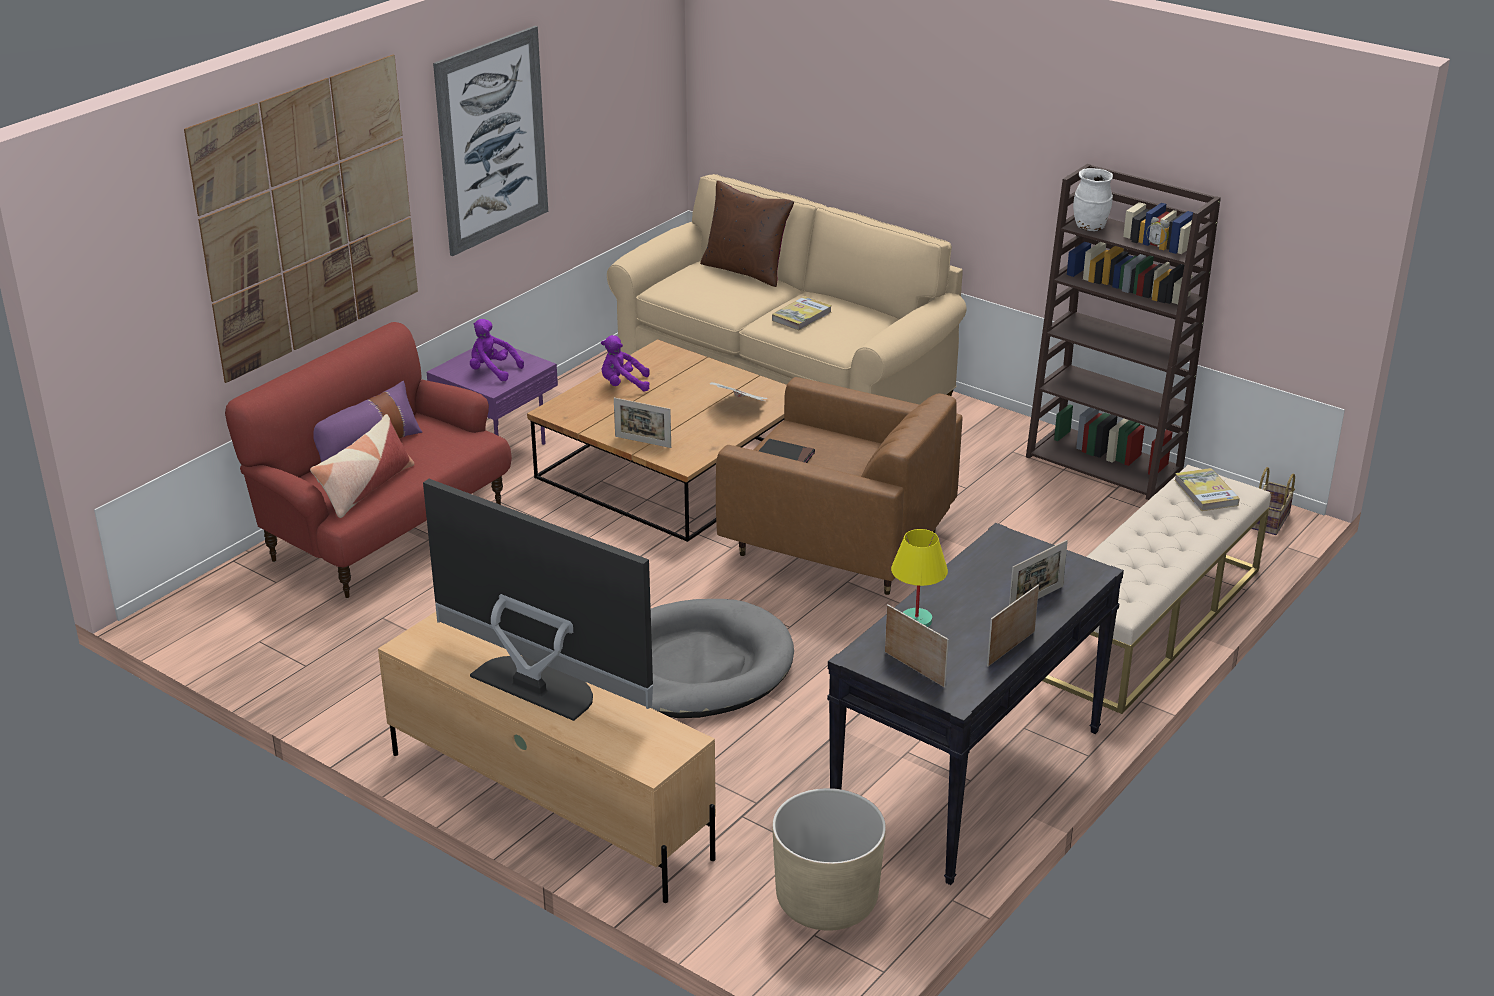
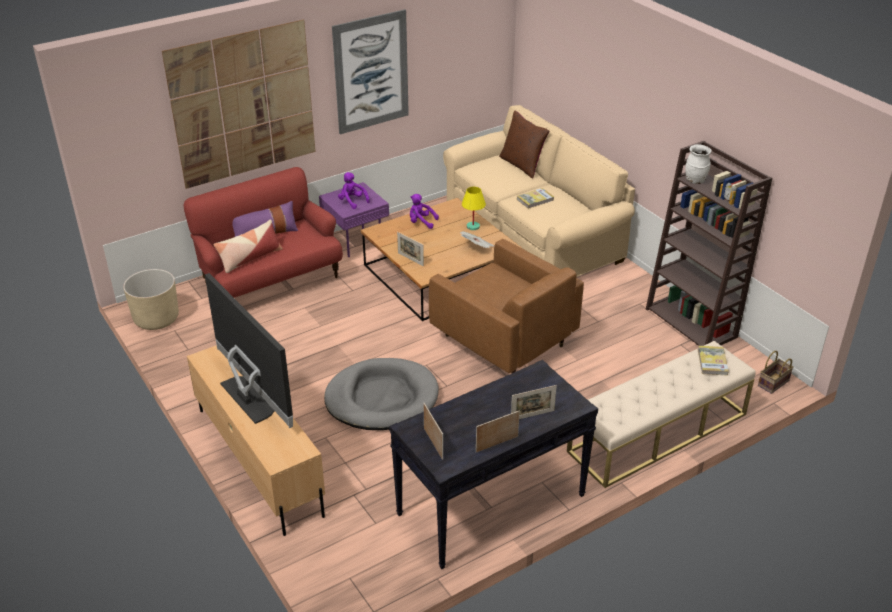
camera: 20 degrees right, 5 degrees up
(786, 455) = (477, 285): black book -> none
(826, 901) = (368, 559): beige planter -> beige planter (156, 319)
(916, 620) = (455, 412): yellow table lamp -> yellow table lamp (473, 226)

